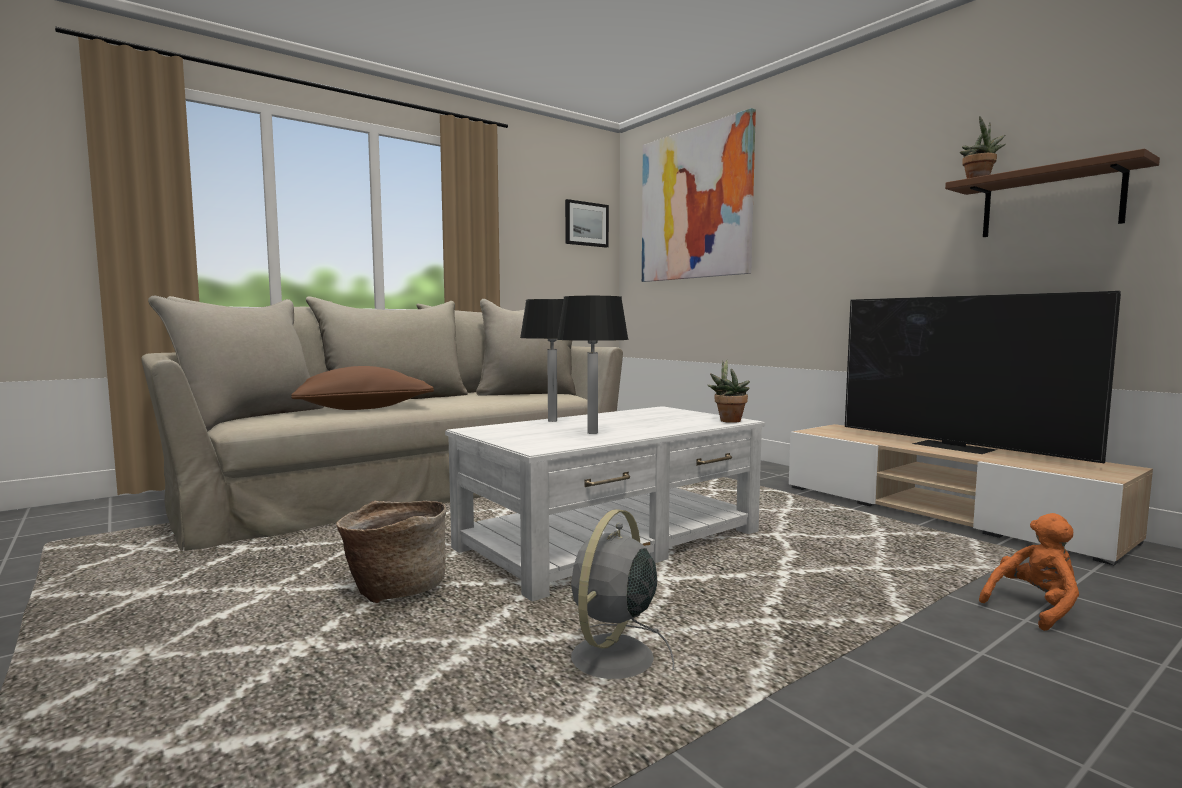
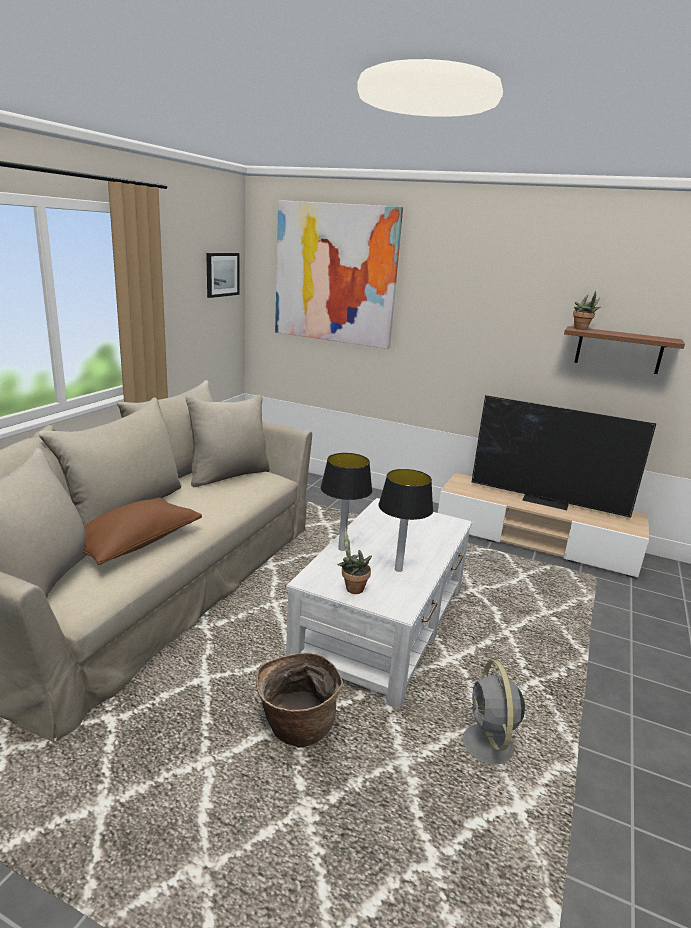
camera: 30 degrees left, 15 degrees up
(728, 420) = (451, 524): potted plant -> potted plant (352, 588)
(1034, 608) = (629, 628): orange plush toy -> none

